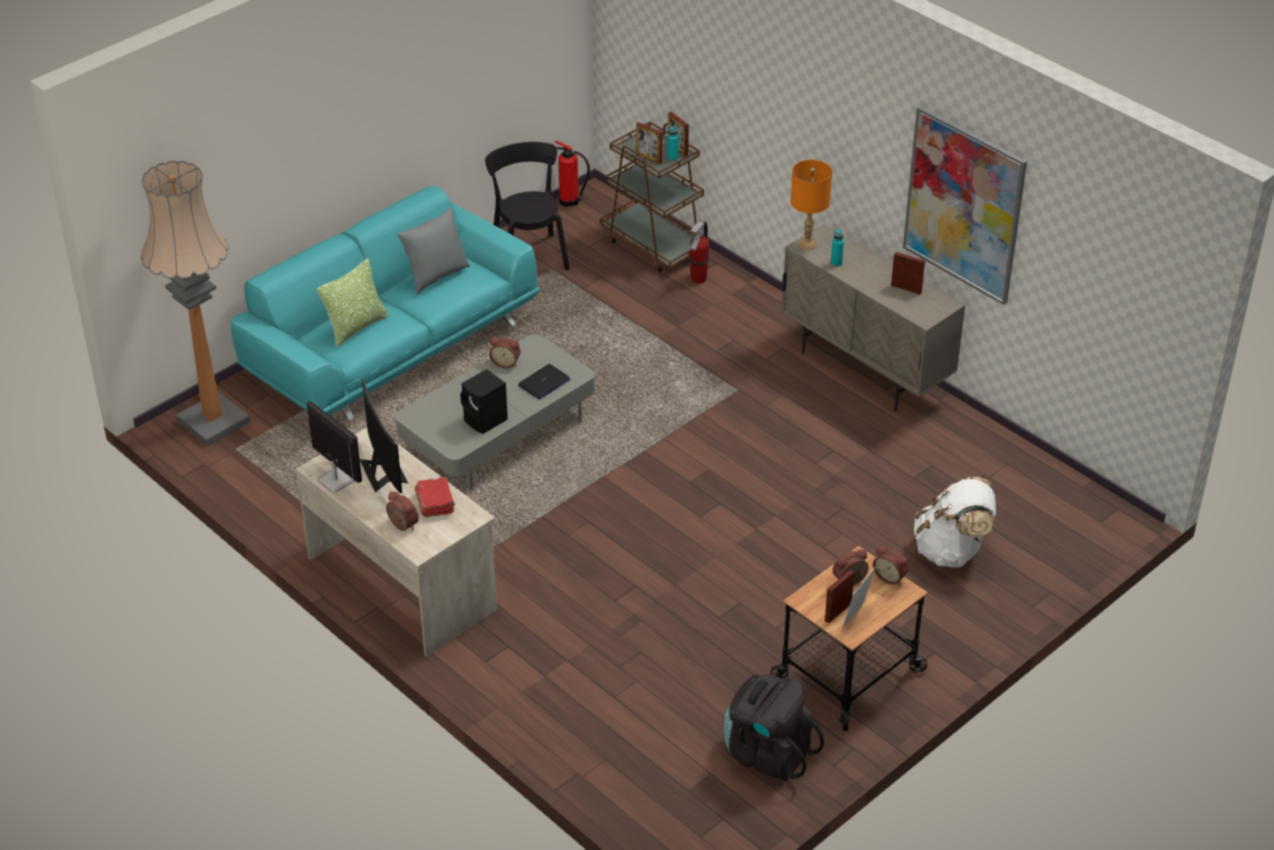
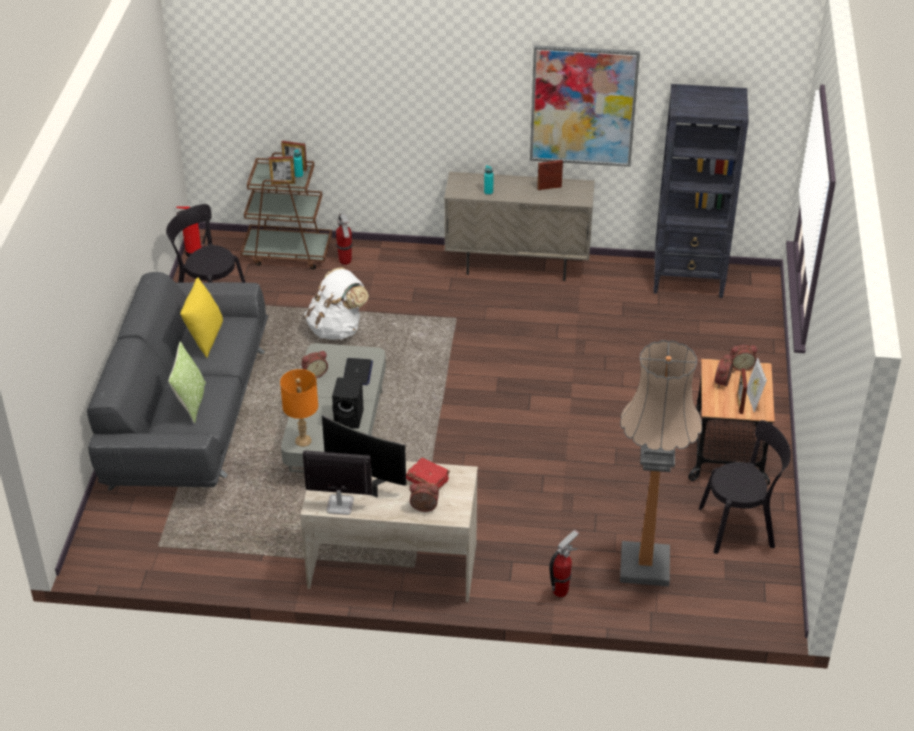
camera: 40 degrees left, 0 degrees up
(213, 422) = (116, 537): floor lamp -> floor lamp (644, 566)
(392, 347) = (187, 413): turquoise sofa -> grey sofa
(436, 276) = (205, 338): grey pillow -> yellow pillow
(518, 700) = (560, 591): none -> fire extinguisher
(767, 753) = (740, 527): black backpack -> black chair
(807, 244) = (456, 189): orange table lamp -> orange table lamp (303, 441)
(951, 551) = (694, 346): white backpack -> white backpack (337, 329)
(1035, 480) = (689, 279): none -> black bookcase

